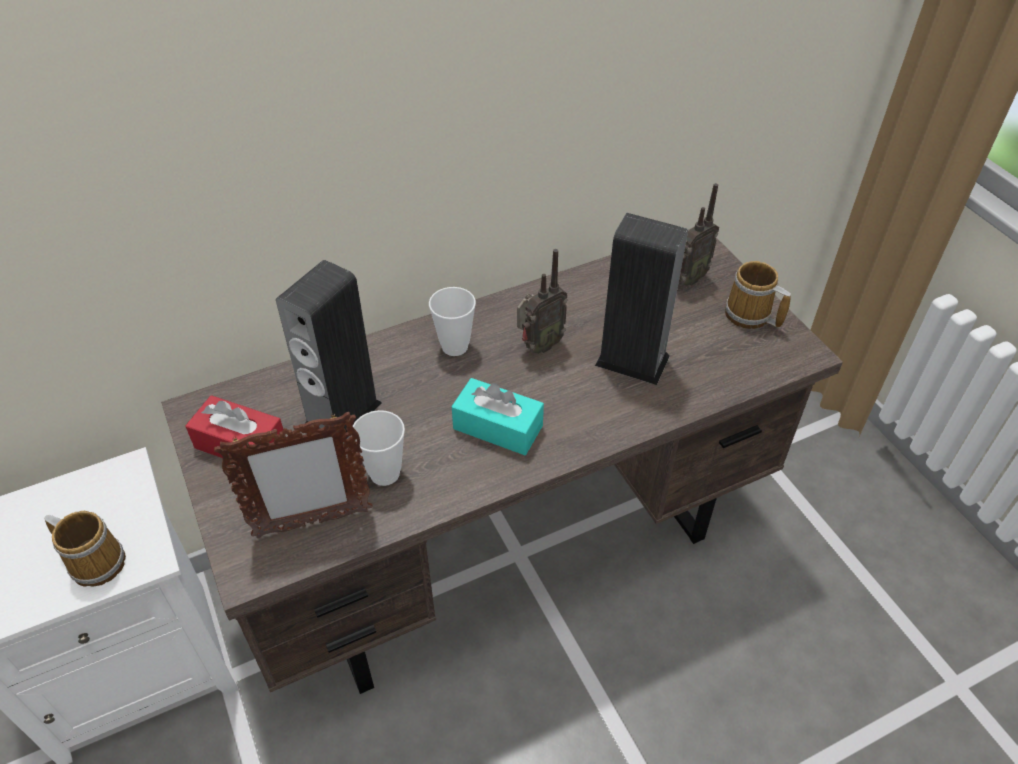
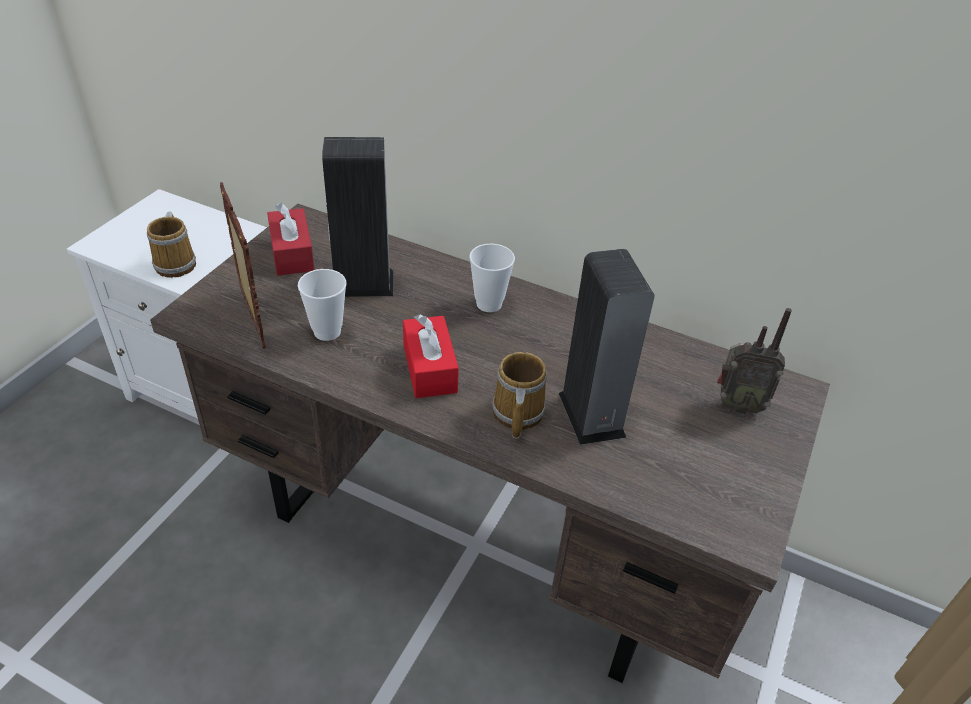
camera: 50 degrees right, 5 degrees down
(312, 523) = (252, 320): picture frame -> picture frame turned 150 degrees counterclockwise
(498, 427) = (429, 368): turquoise tissue box -> red tissue box
(538, 346) = (542, 349): radio -> none
(749, 316) = (748, 473): mug -> mug (516, 414)

